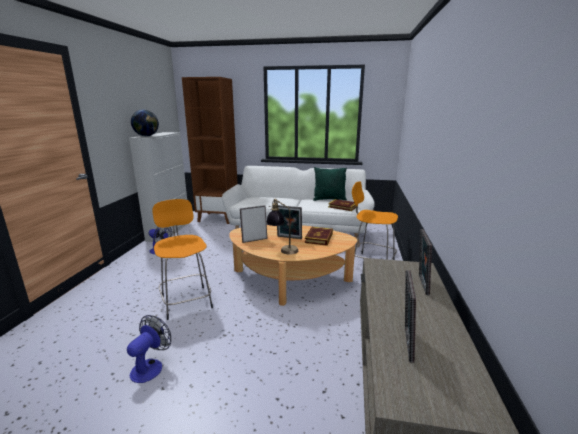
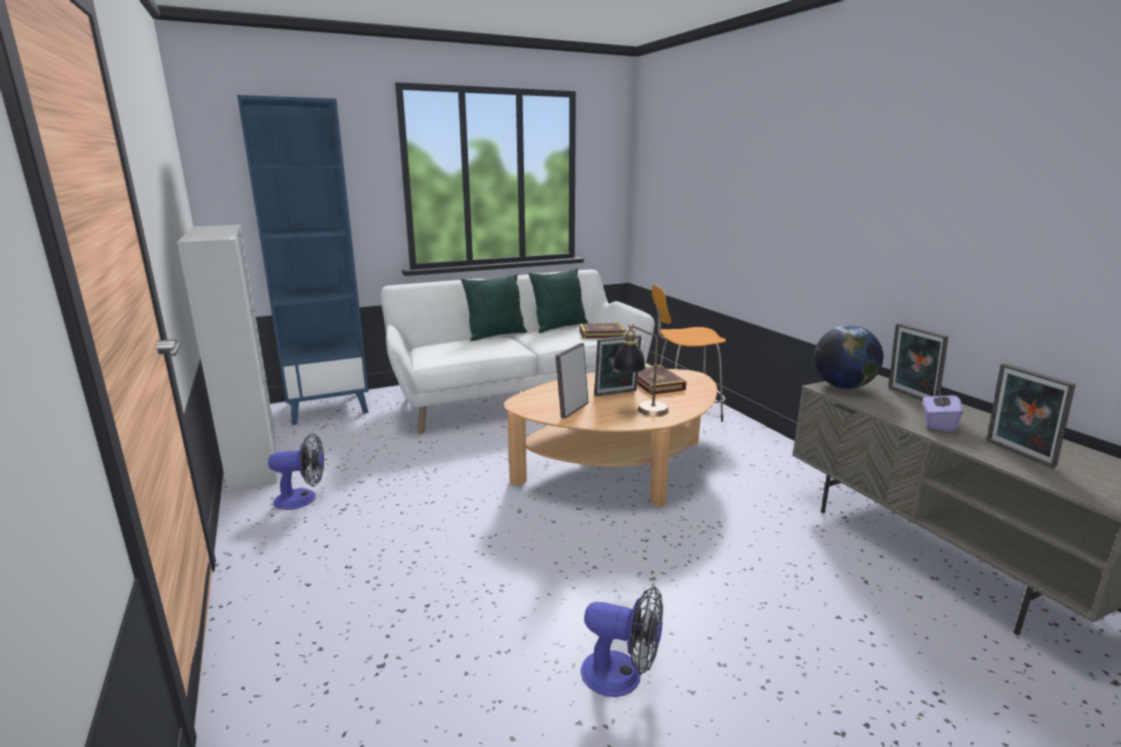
camera: 35 degrees left, 0 degrees up
(146, 136) = (208, 236): globe -> globe (843, 386)
(150, 366) = (622, 676): fan -> fan turned 120 degrees clockwise
(186, 301) = (509, 559): orange stool -> none
(218, 218) = (328, 408): brown bookcase -> blue bookcase
(292, 198) = (496, 336): none -> green pillow
(396, 305) = (937, 424): none -> purple tissue box

